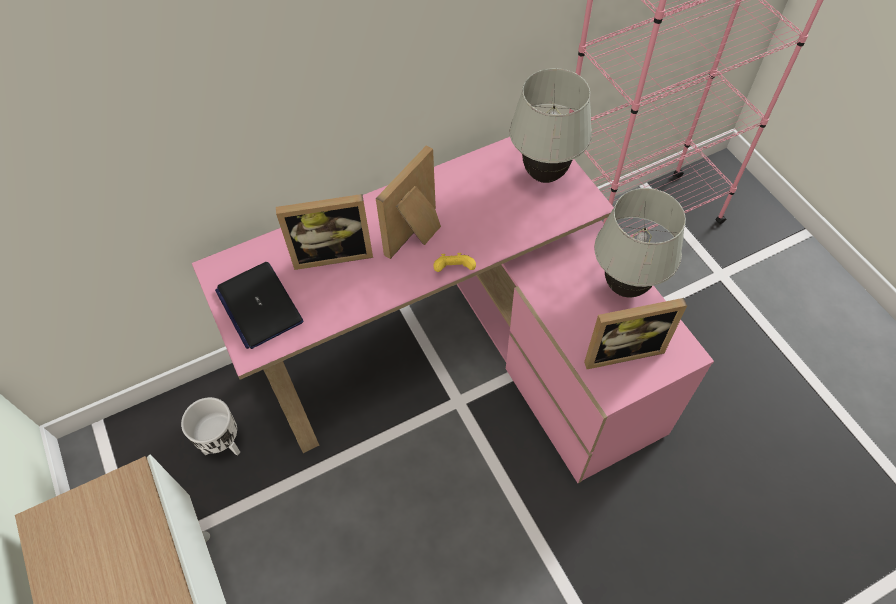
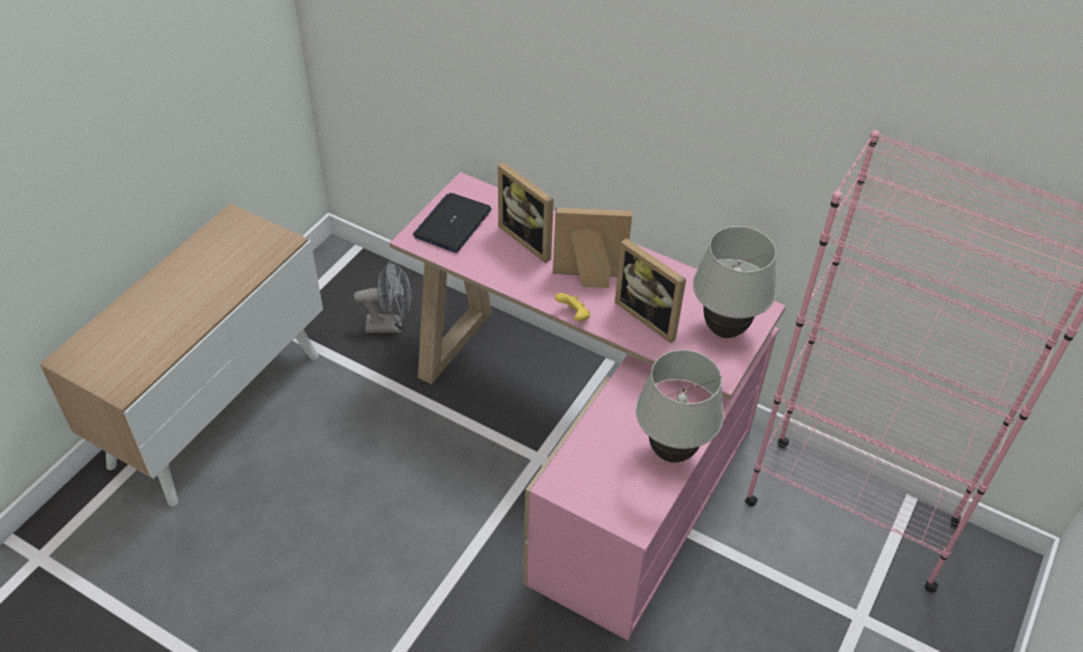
camera: 55 degrees right, 10 degrees down
(222, 444) = (390, 325): white planter -> grey fan
(621, 349) = (603, 474): picture frame -> picture frame (650, 316)

